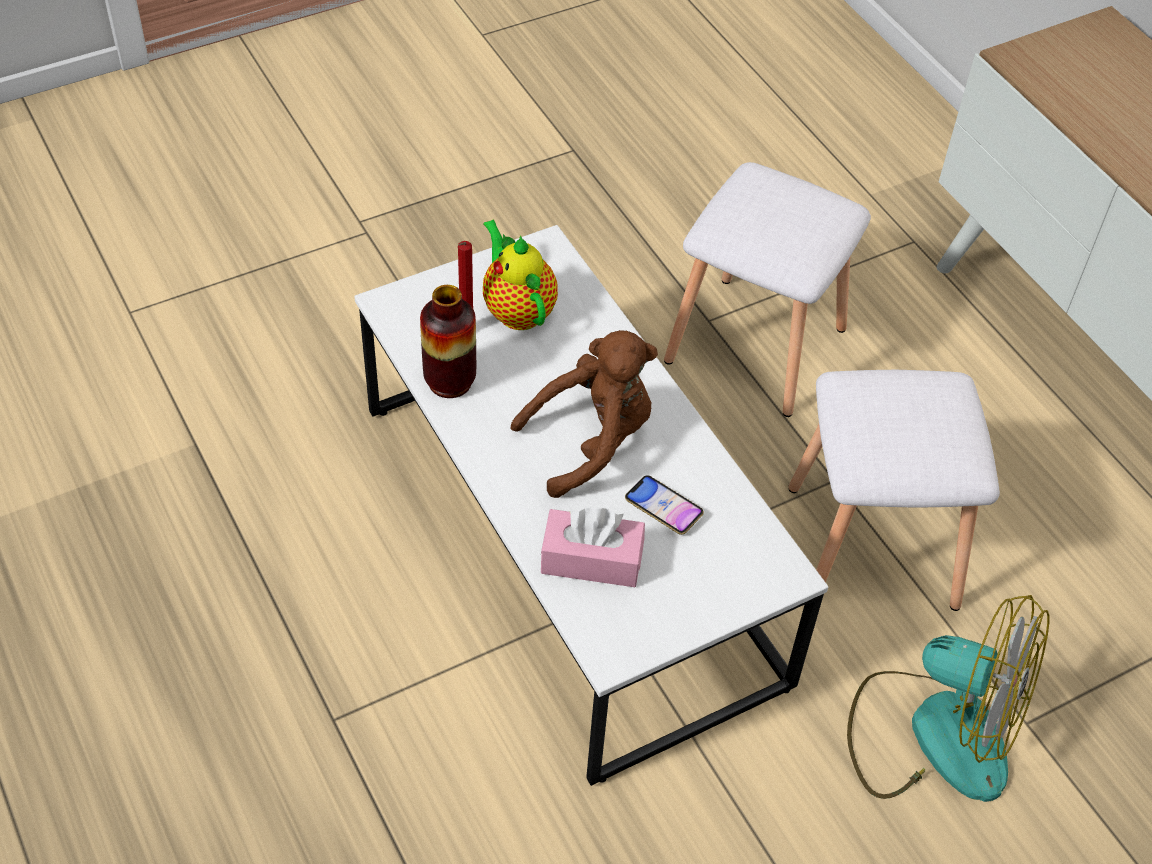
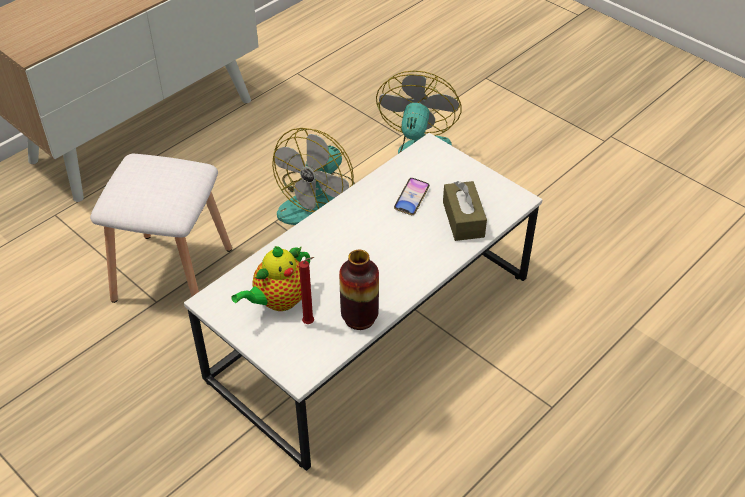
camera: 105 degrees left, 5 degrees down
(591, 441) = (377, 238): brown plush toy -> none
(591, 560) = (463, 219): pink tissue box -> brown tissue box
(869, 547) = (318, 201): white stool -> fan

